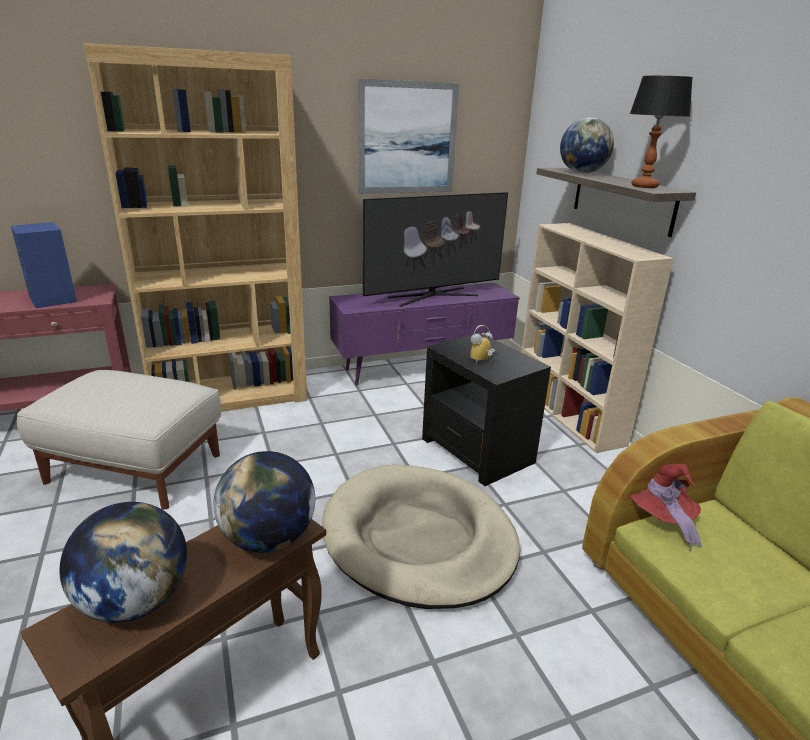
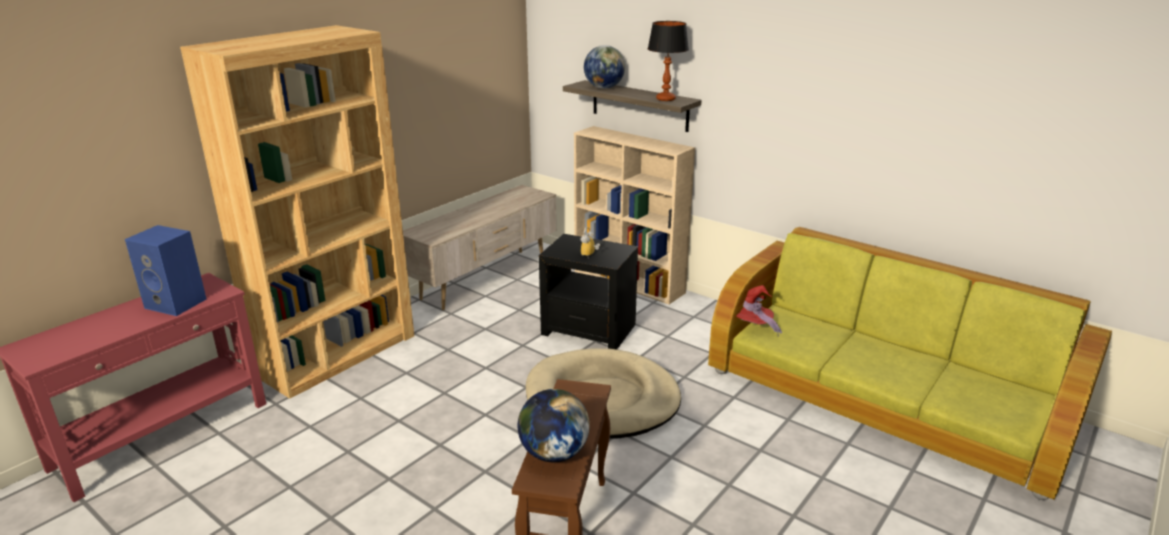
camera: 30 degrees left, 0 degrees up
(135, 468) = (326, 437): beige ottoman -> none
(269, 538) = (585, 401): globe -> none
(407, 138) = (440, 73): picture -> none
(422, 368) = (485, 279): purple tv stand -> beige tv stand
(432, 296) = (487, 211): television -> none

